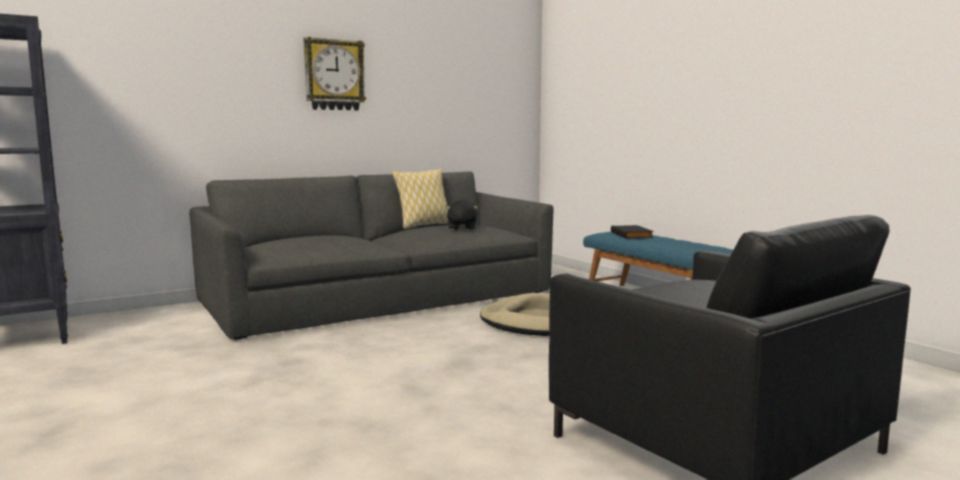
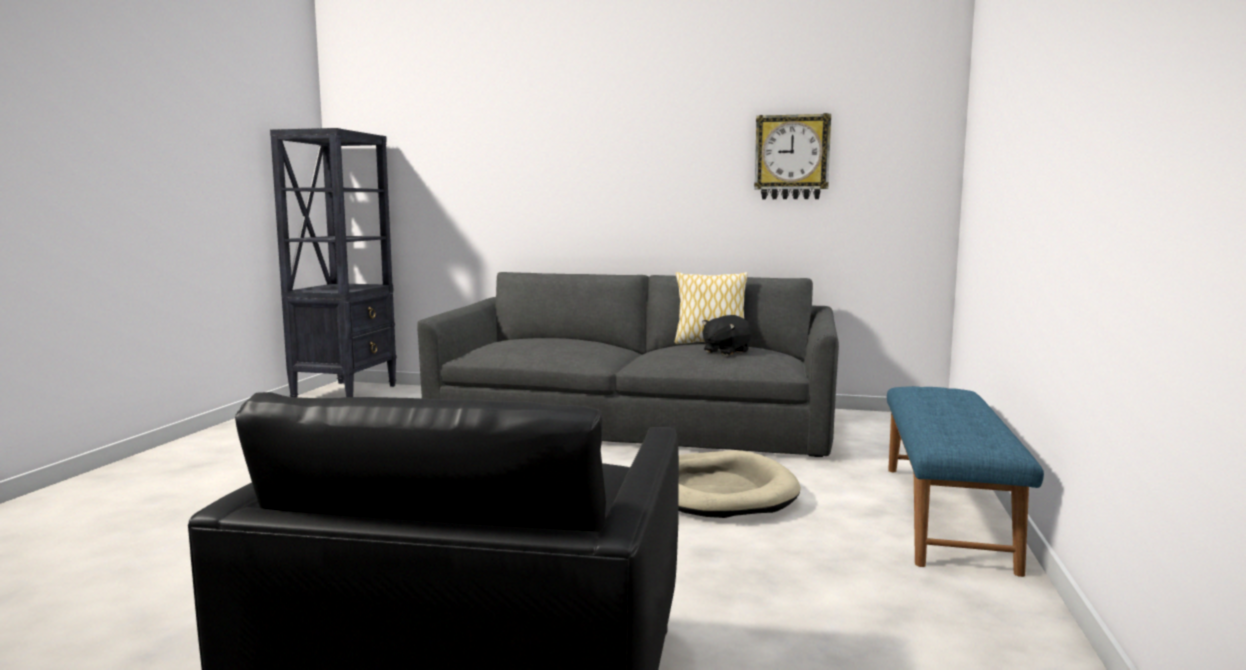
camera: 45 degrees right, 0 degrees up
(334, 75) = (645, 158): wall clock -> wall clock (792, 157)
(632, 235) = (942, 397): black book -> none

